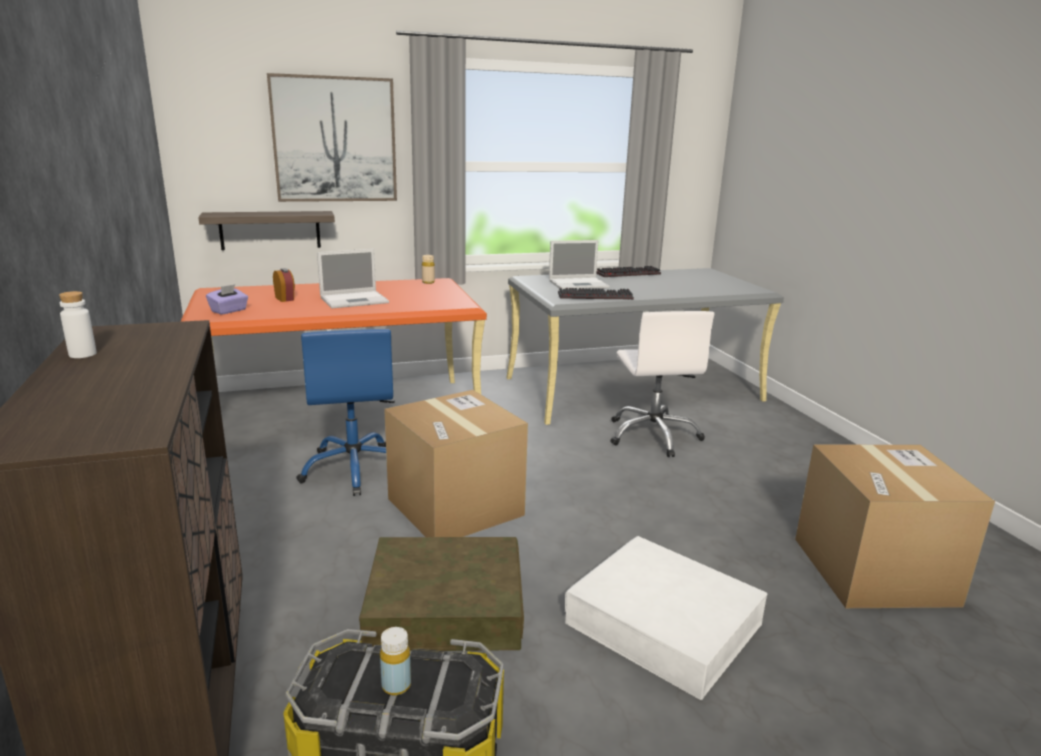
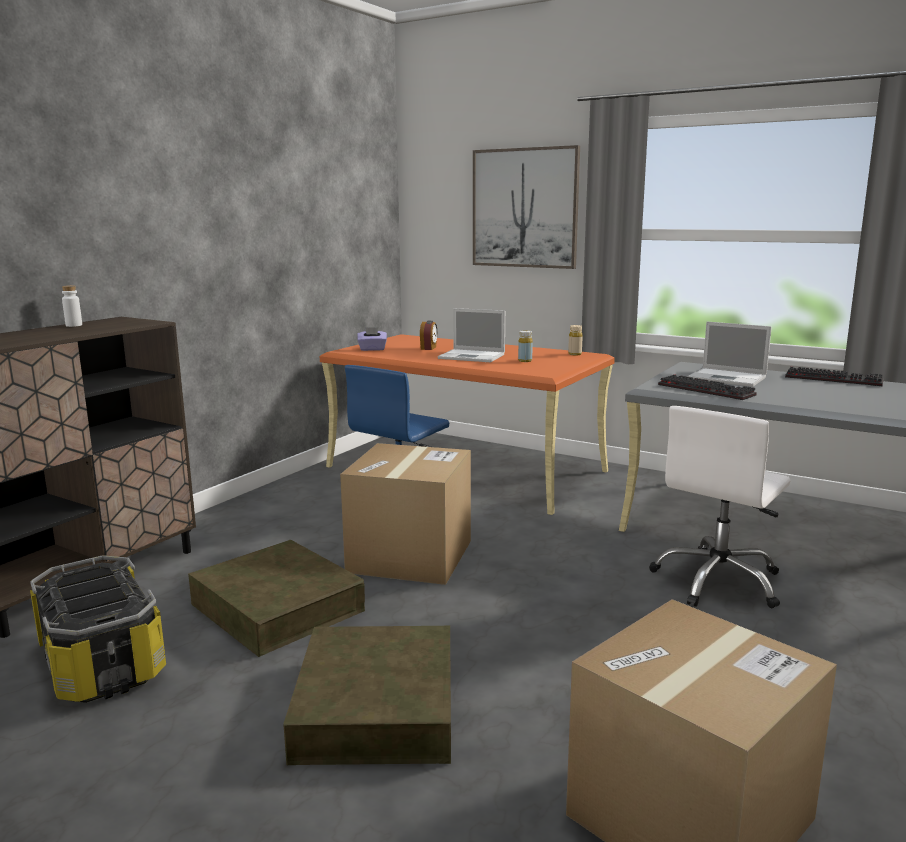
camera: 50 degrees right, 5 degrees down
(270, 230) = (467, 291): shelf -> none
(396, 686) = (86, 594): yellow bottle -> yellow bottle (525, 361)
(663, 623) = (376, 707): white storage box -> brown storage box

